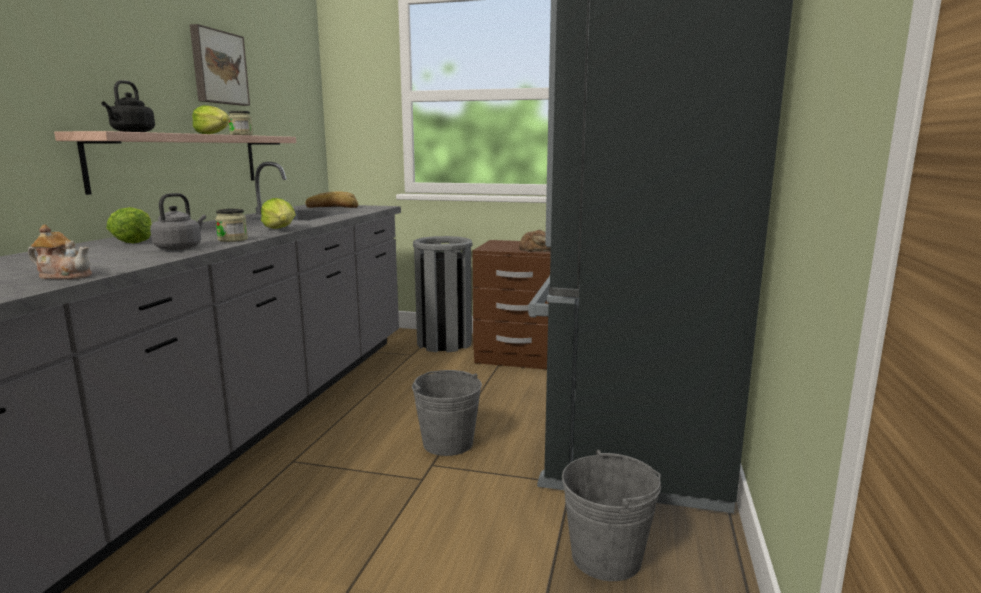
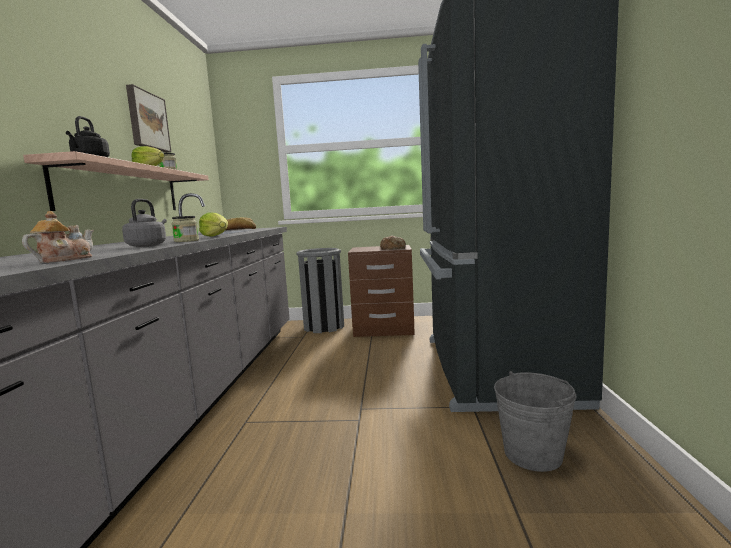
camera: 10 degrees left, 5 degrees down
(65, 276) = (64, 260): teapot -> teapot turned 60 degrees counterclockwise
(134, 241) = (99, 247): lettuce -> none
(448, 443) = (364, 392): grey bucket -> none

